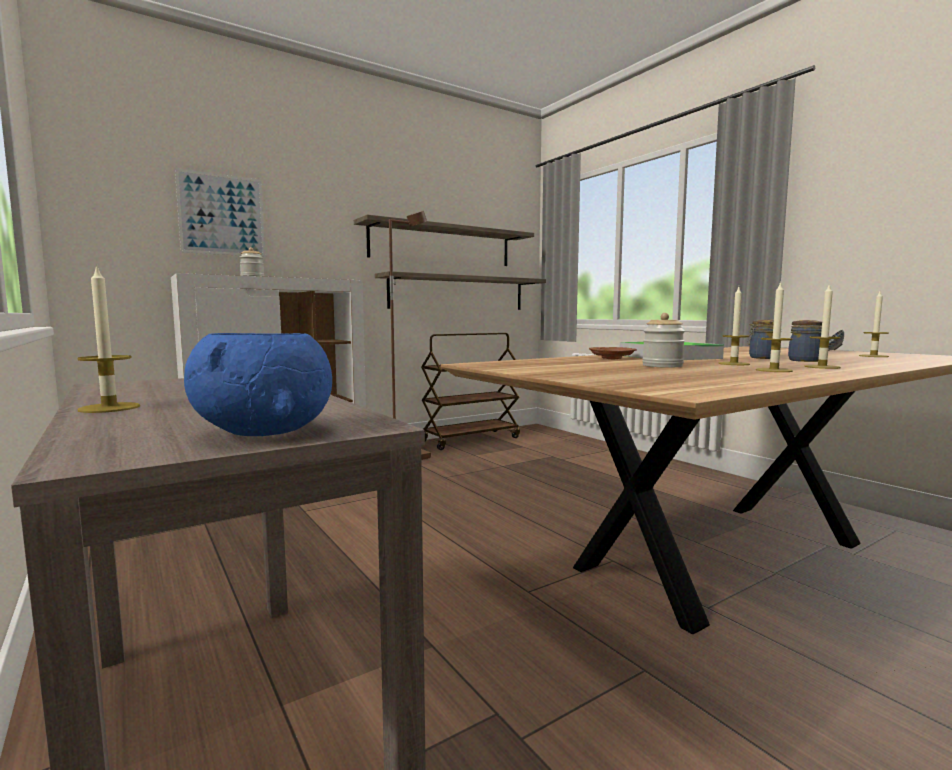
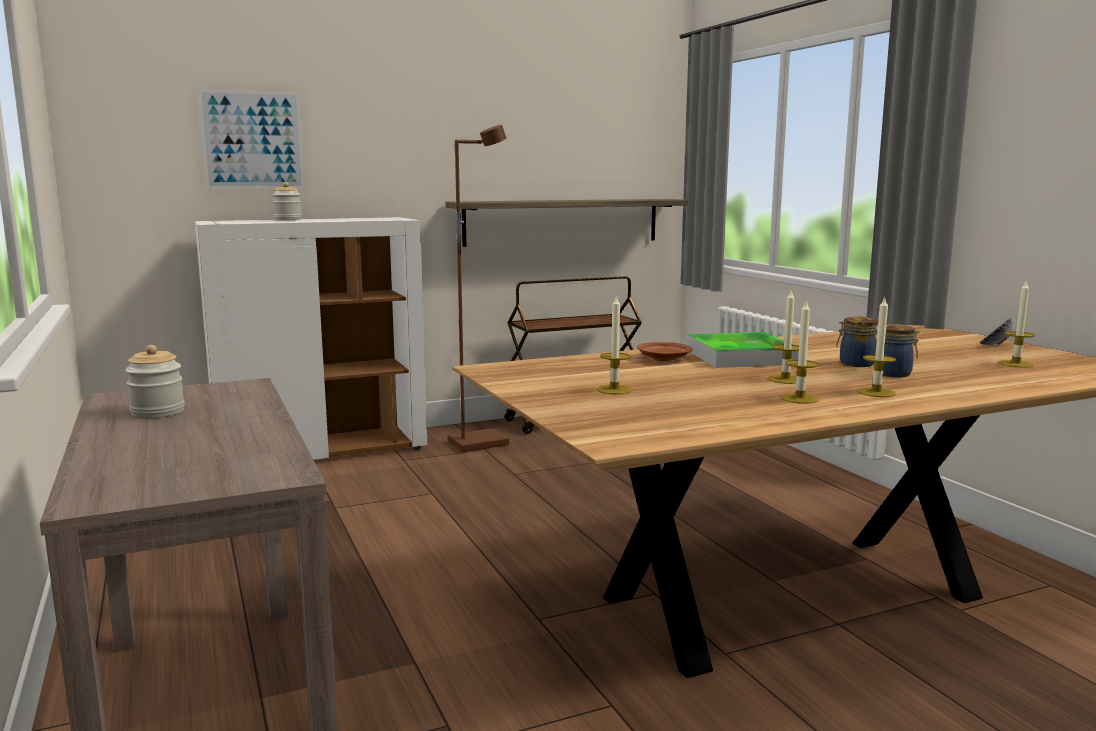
camera: 10 degrees right, 5 degrees up
(109, 408) = (107, 438): candle -> candle (614, 390)
(265, 432) = (207, 479): blue bowl -> none
(442, 245) = (539, 158): shelf -> none
(662, 366) = (690, 382): jar -> jar (157, 412)

